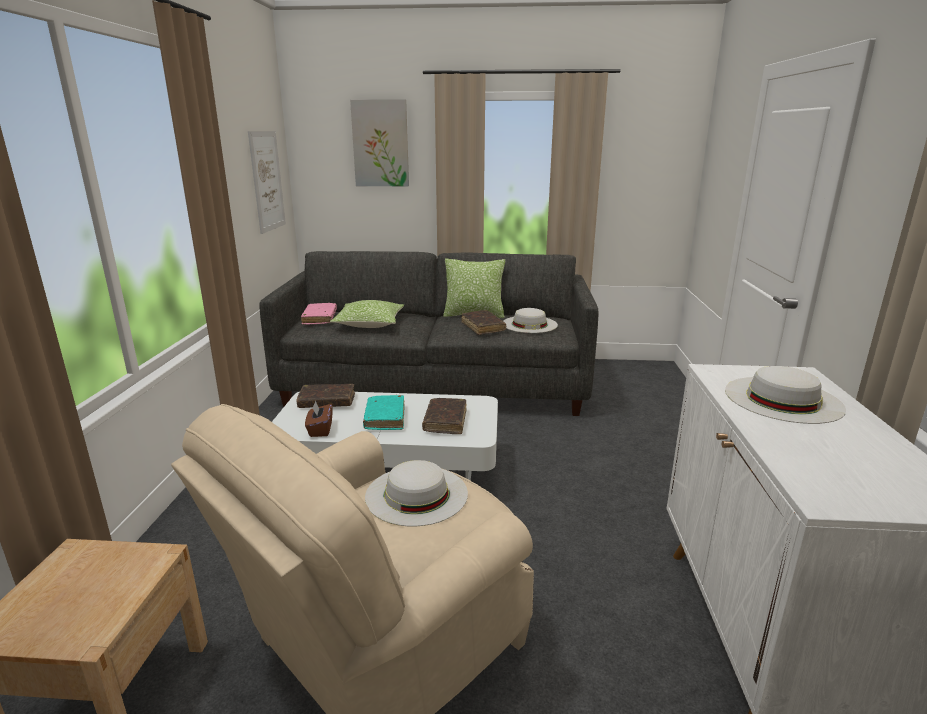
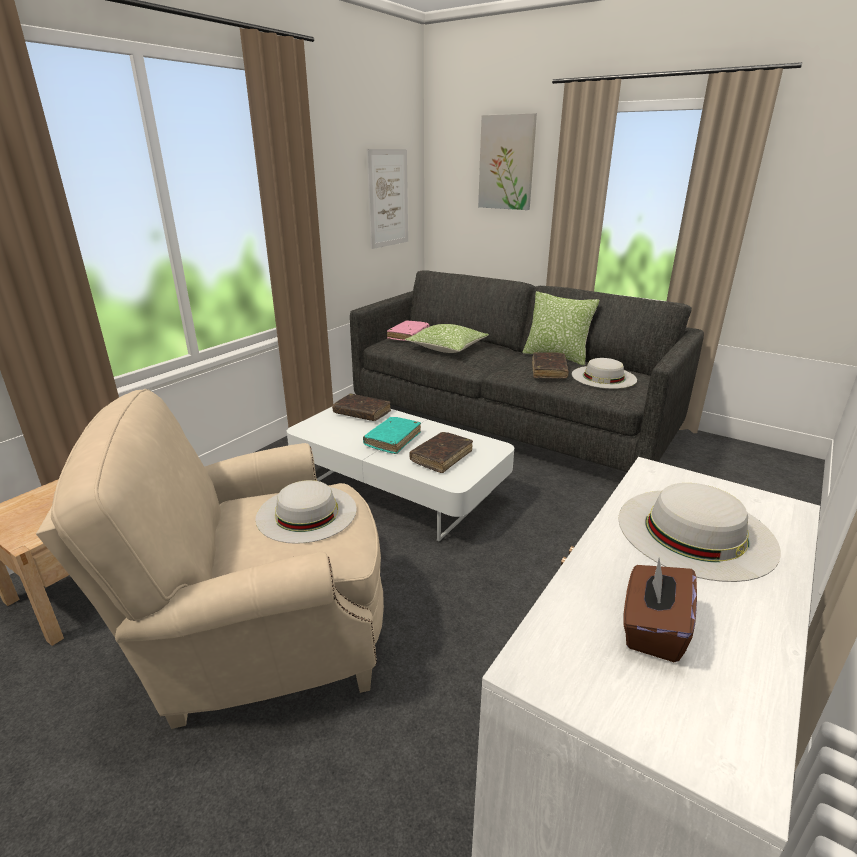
camera: 30 degrees right, 5 degrees up
(320, 430) = (332, 436): brown tissue box -> brown tissue box (652, 629)

